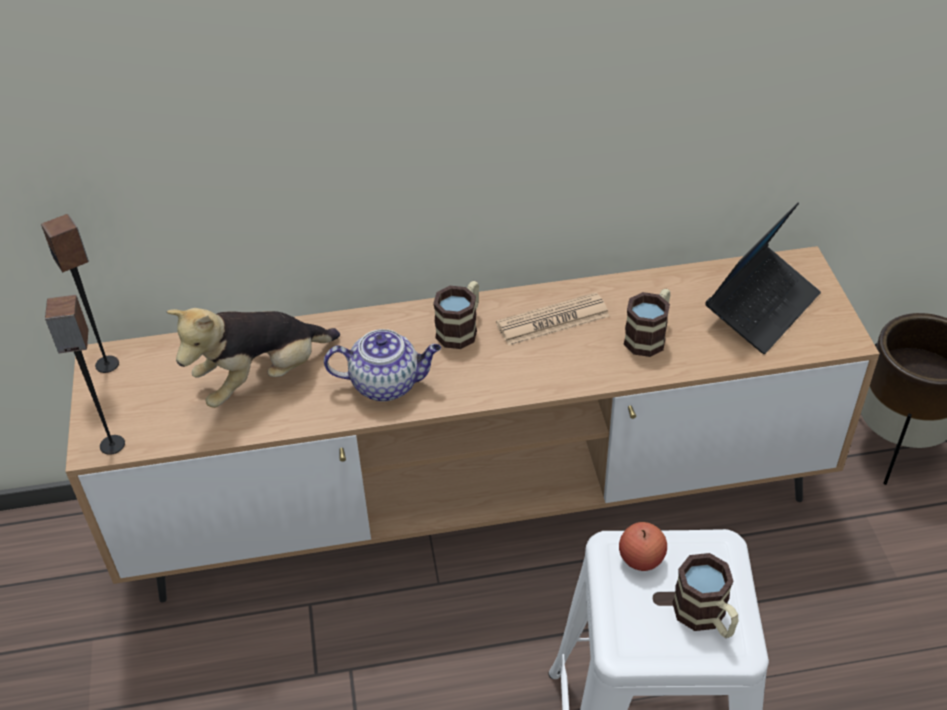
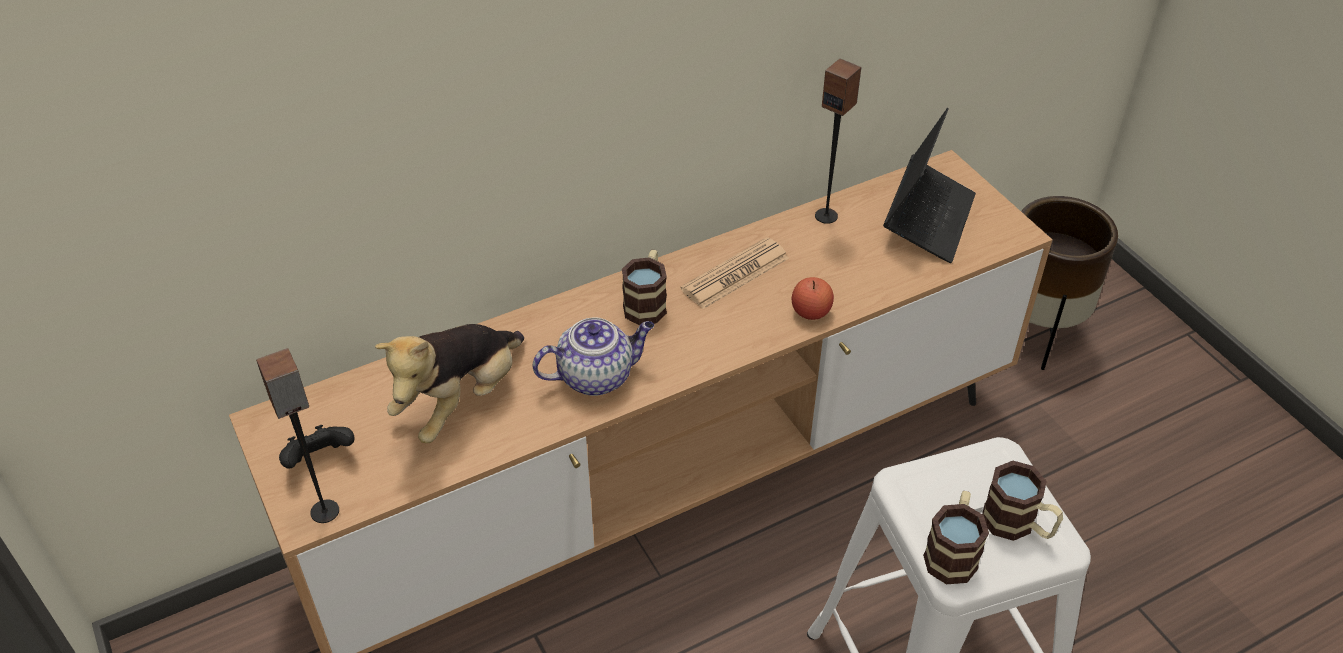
camera: 20 degrees left, 0 degrees up
(107, 364) = (276, 426): speaker -> speaker (826, 215)
(128, 400) = (320, 460): none -> black game controller
(641, 558) = (933, 485): apple -> apple (811, 311)
(649, 336) = (836, 269): mug -> mug (952, 551)

